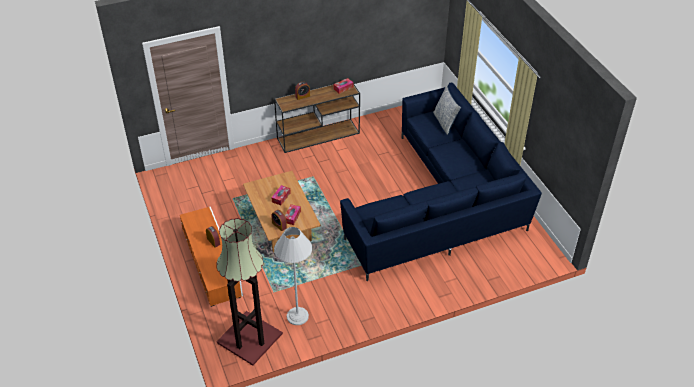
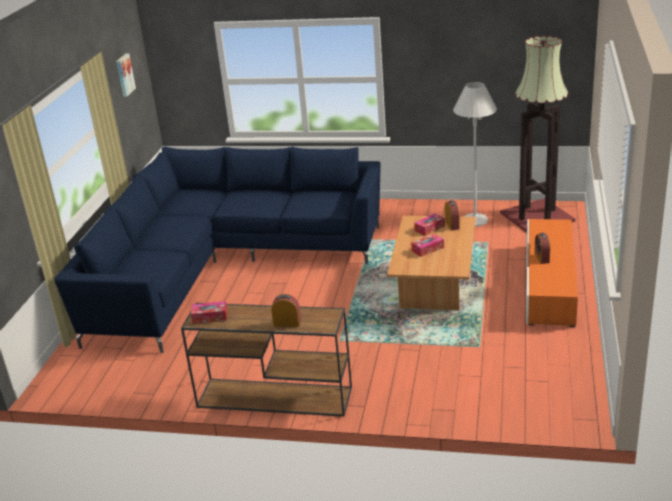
camera: 145 degrees left, 15 degrees down
(445, 122) = (127, 264): pillow -> none
(566, 132) = (124, 75): none -> picture

